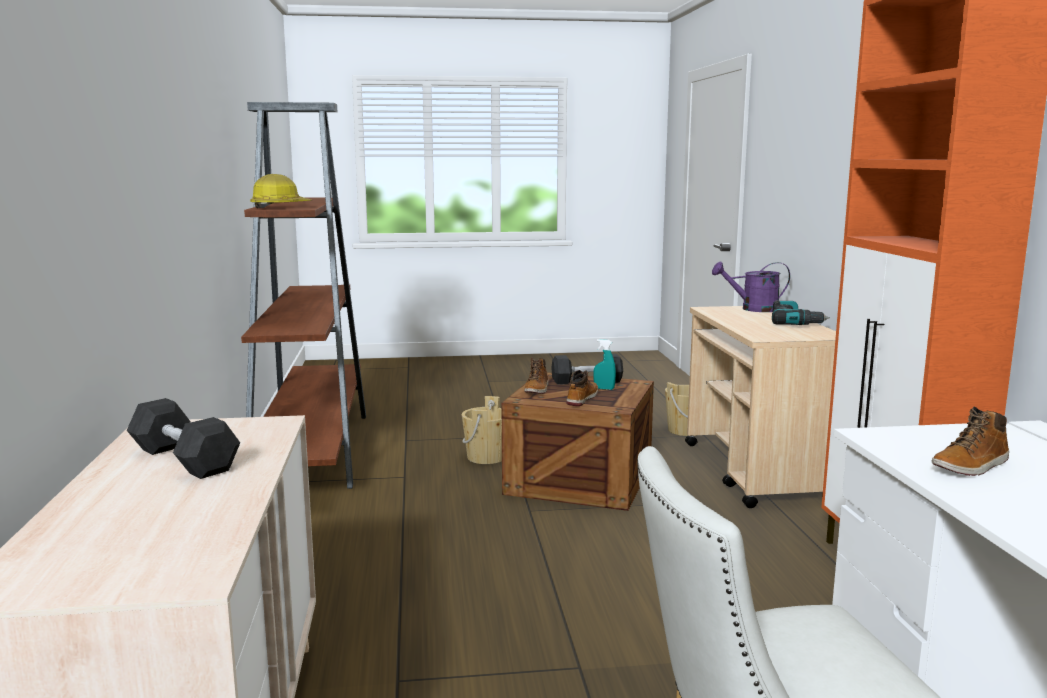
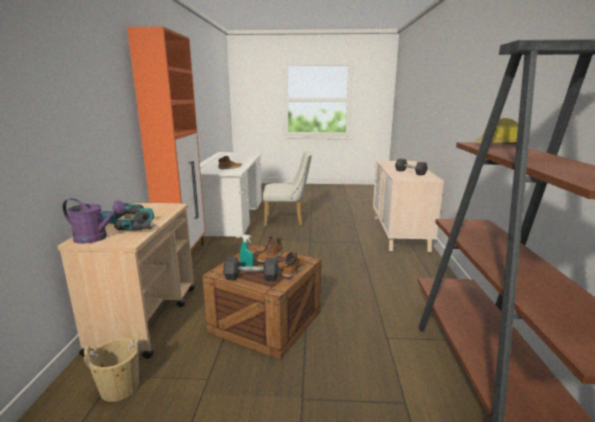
camera: 170 degrees left, 5 degrees up
(486, 457) = (325, 358): beige bucket -> none
(735, 317) = (142, 226): none -> power drill

